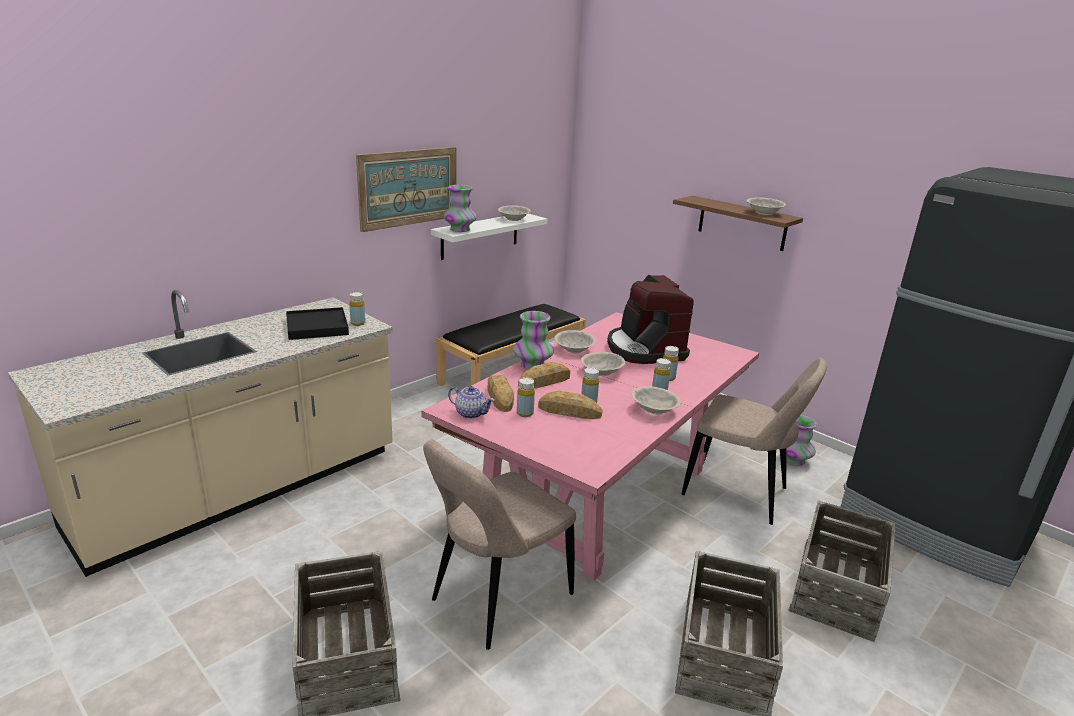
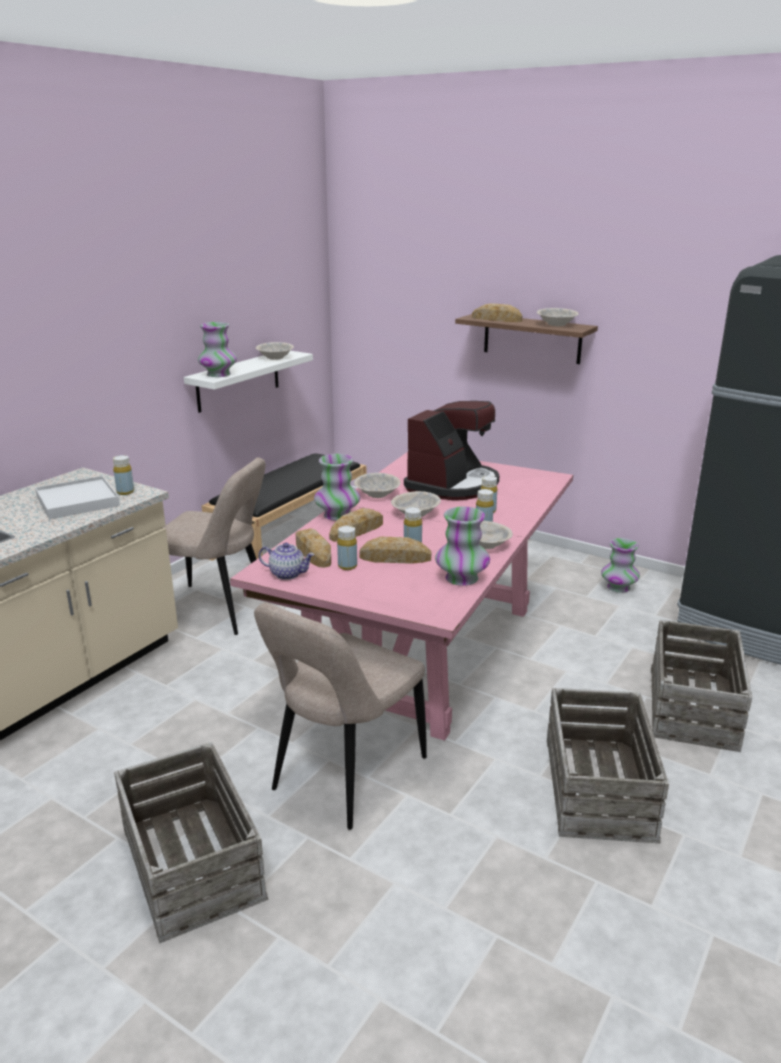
camera: 10 degrees left, 0 degrees up
(317, 327) = (77, 501): black tray -> white tray
(409, 187) = (155, 330): picture -> none
(623, 439) = (462, 578): none -> vase
(644, 349) = (453, 485): coffee machine -> coffee machine turned 120 degrees counterclockwise
(710, 203) = (496, 319): none -> bread
(740, 494) = (572, 629): beige chair -> beige chair (217, 610)

